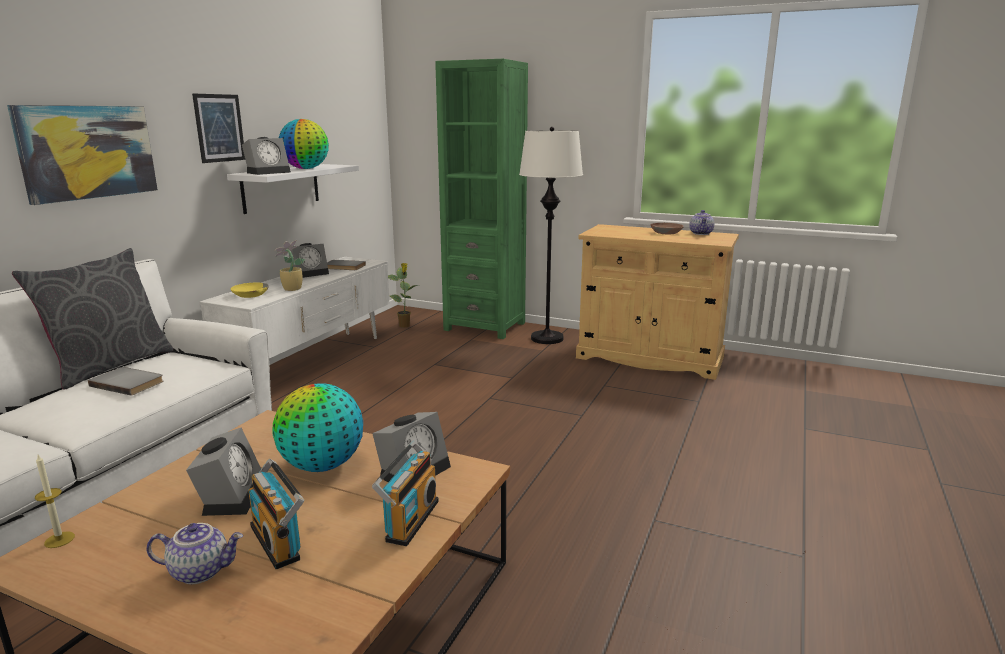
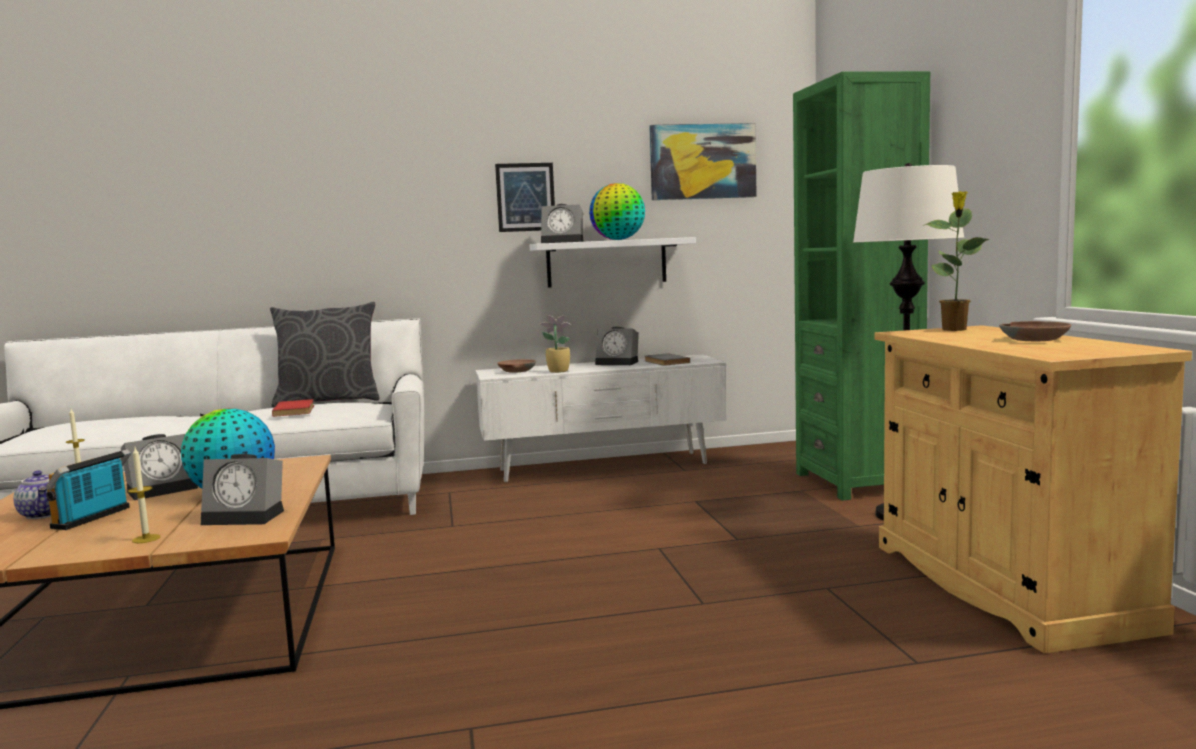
camera: 55 degrees right, 10 degrees down
(88, 152) = (378, 219): picture -> picture (702, 162)
(129, 383) = (296, 410): grey book -> red book
(249, 295) = (516, 371): yellow bowl -> brown bowl
(405, 326) = (767, 459): potted plant -> potted plant (954, 329)
(409, 520) = (146, 539): radio -> candle
(701, 233) = (1100, 344): teapot -> none

